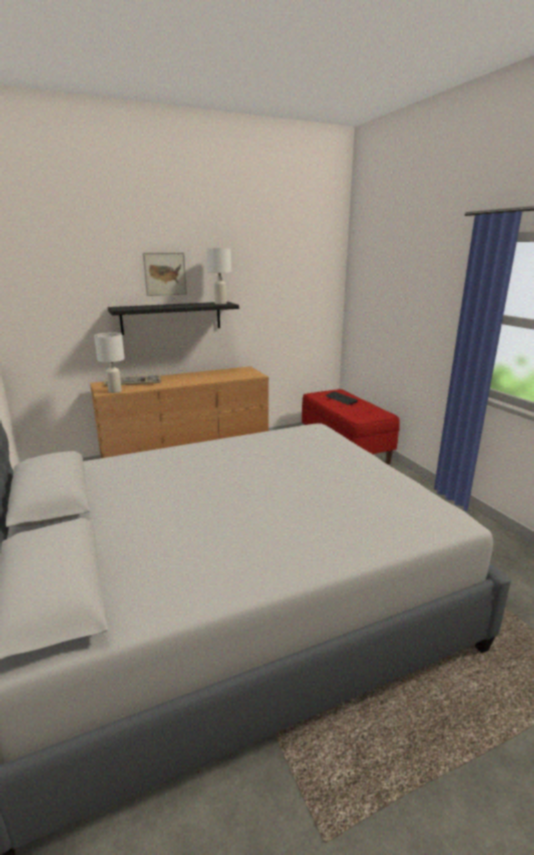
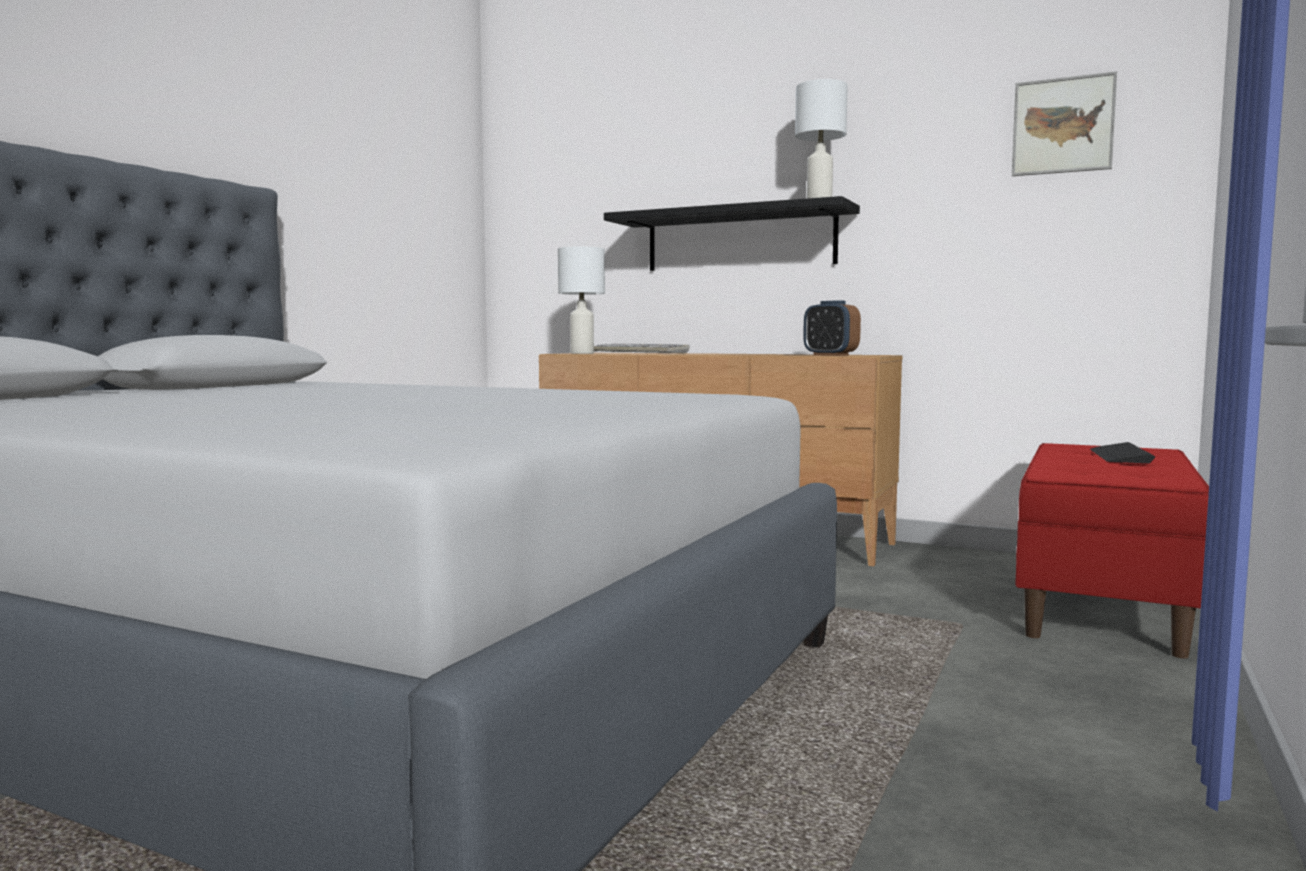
camera: 50 degrees right, 15 degrees down
(165, 274) = (734, 155): picture -> picture (1063, 125)
(239, 375) = (830, 355): none -> alarm clock

